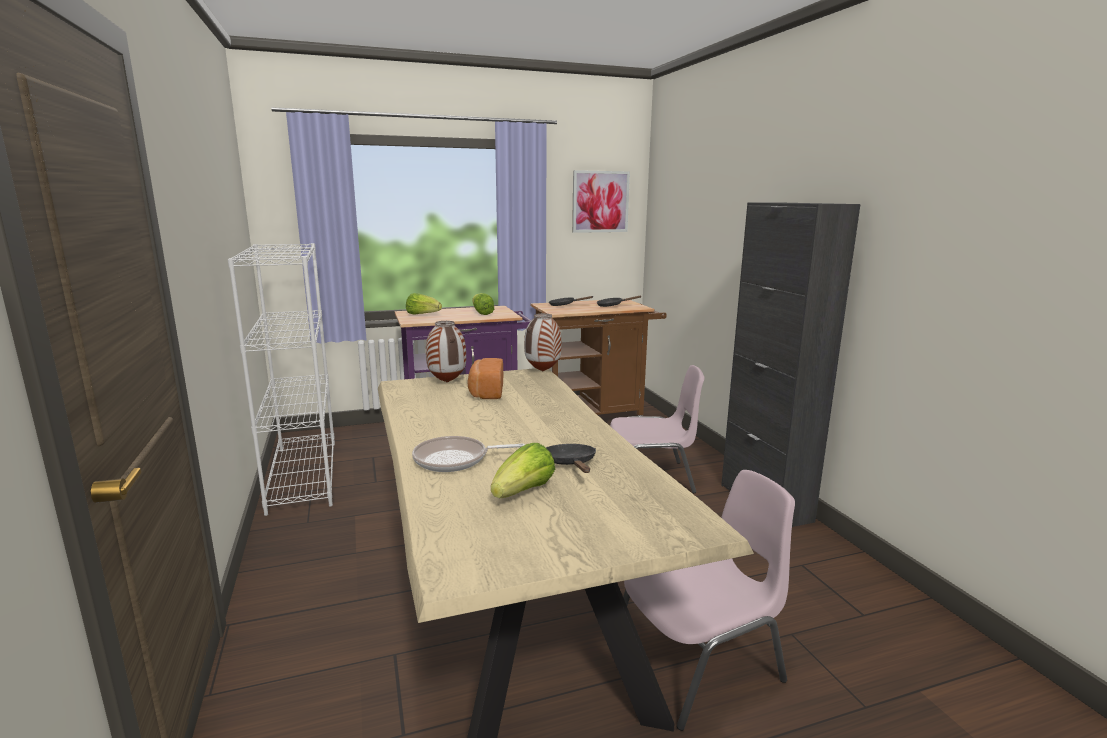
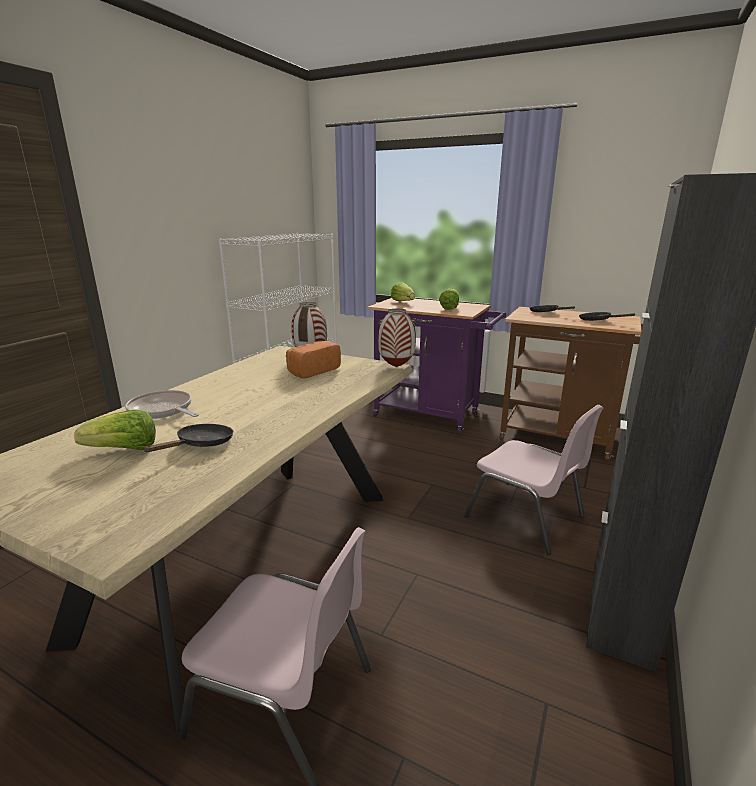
camera: 45 degrees right, 5 degrees up
(600, 201) = (631, 198): picture -> none

